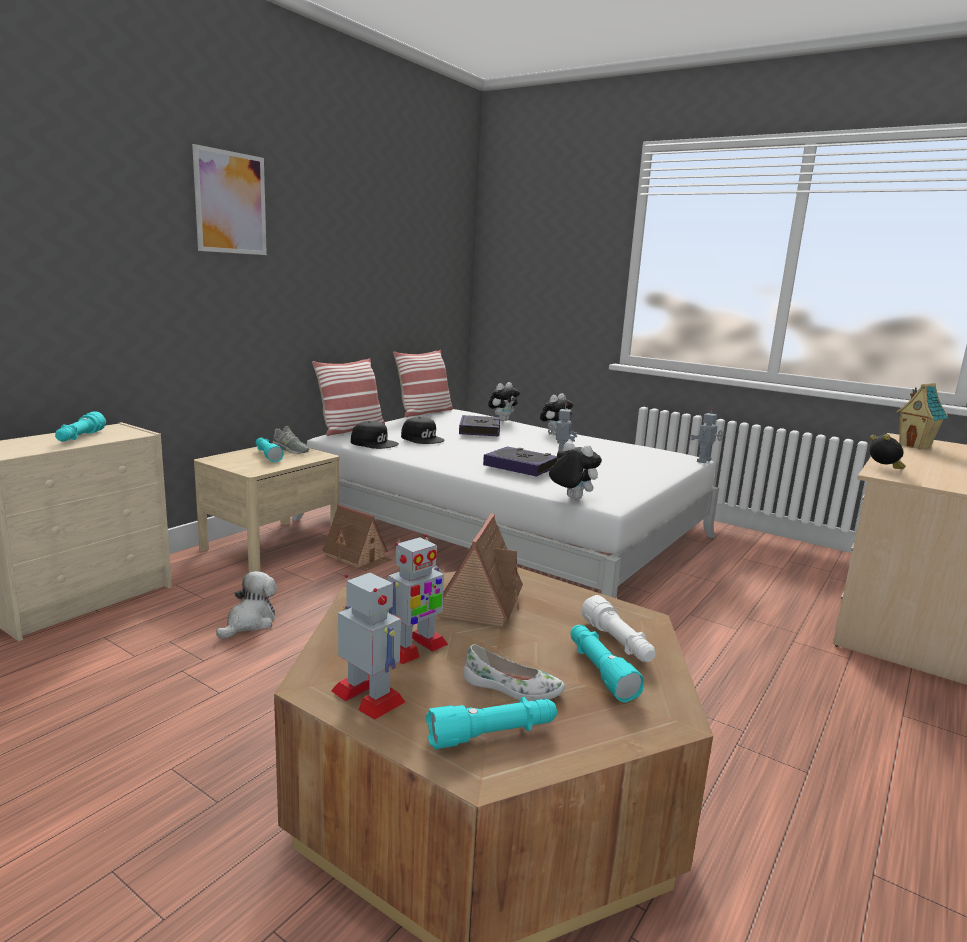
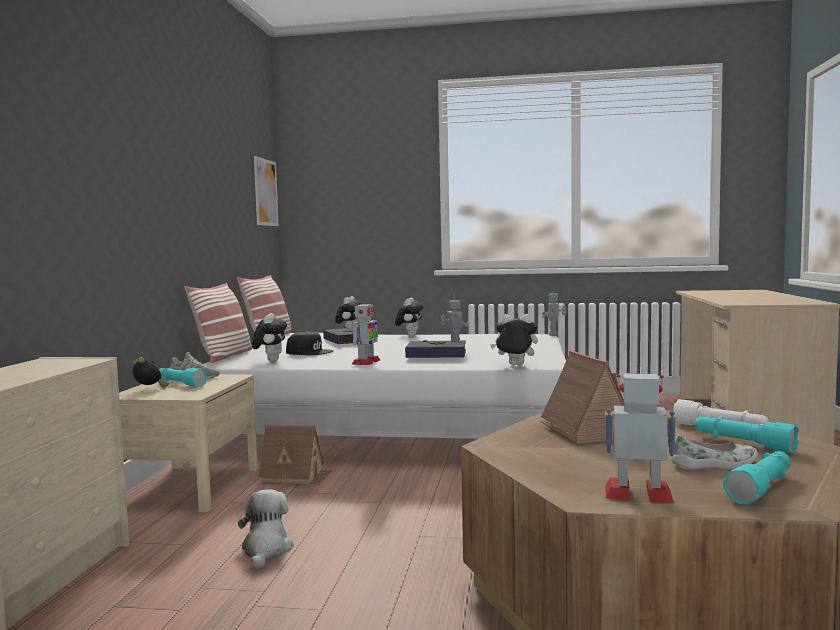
camera: 25 degrees left, 10 degrees down
(80, 438) = (30, 370): turquoise flashlight -> none
(230, 203) = (116, 116): picture -> picture (265, 192)
(374, 443) = (271, 361): black cap -> plush toy
(414, 647) = (601, 462): toy robot -> toy robot (366, 362)
(883, 469) = (727, 301): alarm clock -> alarm clock (150, 389)
(915, 446) = (709, 293): toy house -> none

